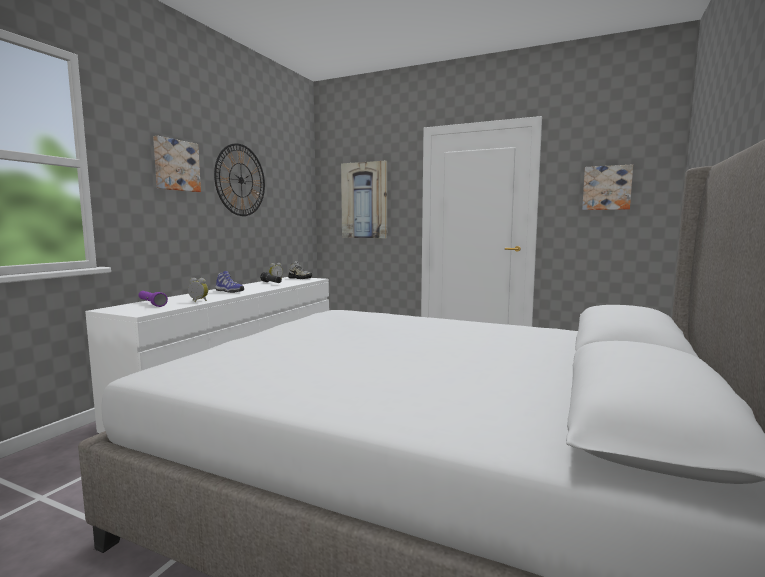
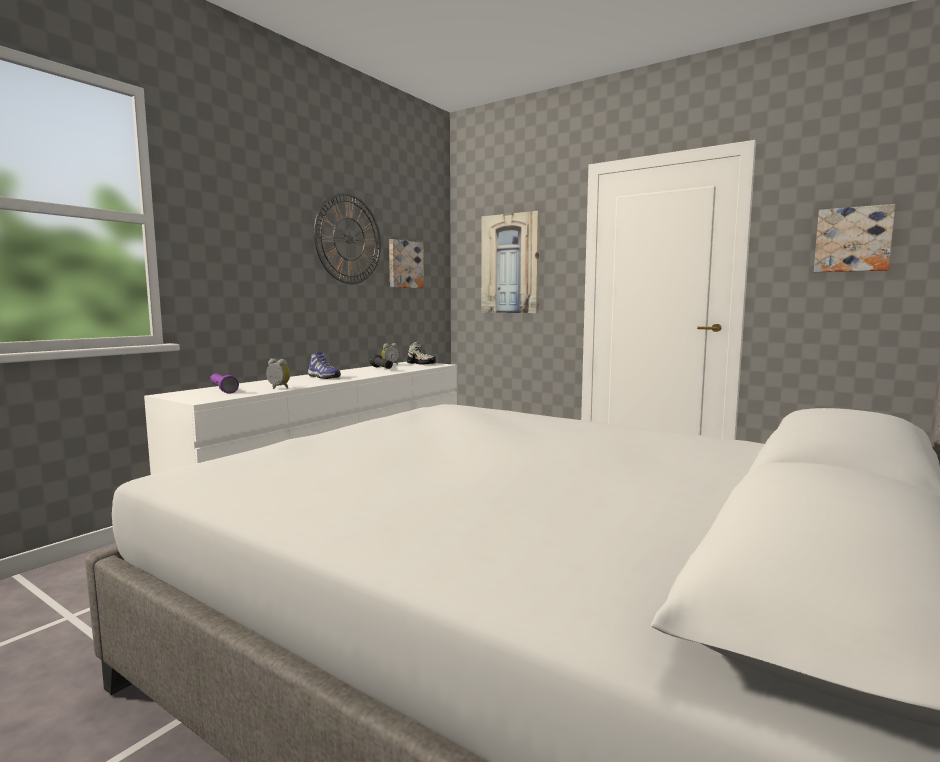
camera: 10 degrees right, 0 degrees up
(176, 165) = (264, 221): picture -> picture (404, 264)

